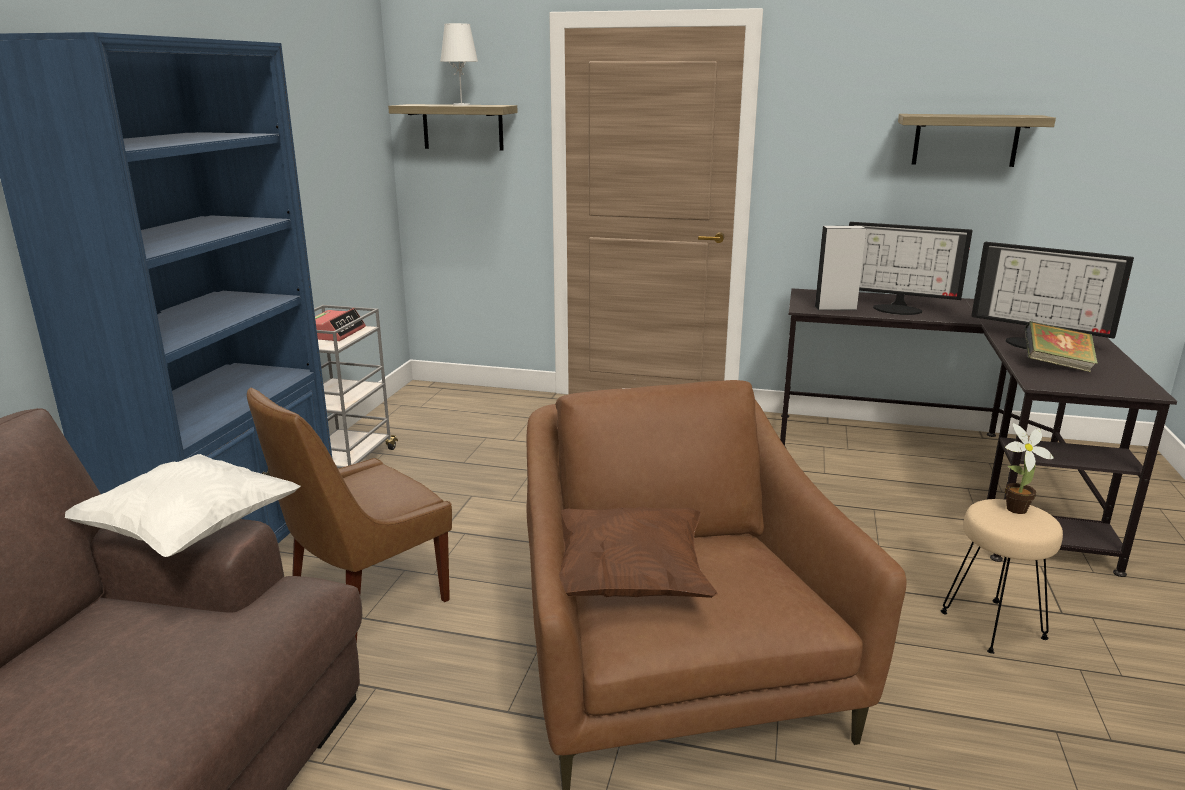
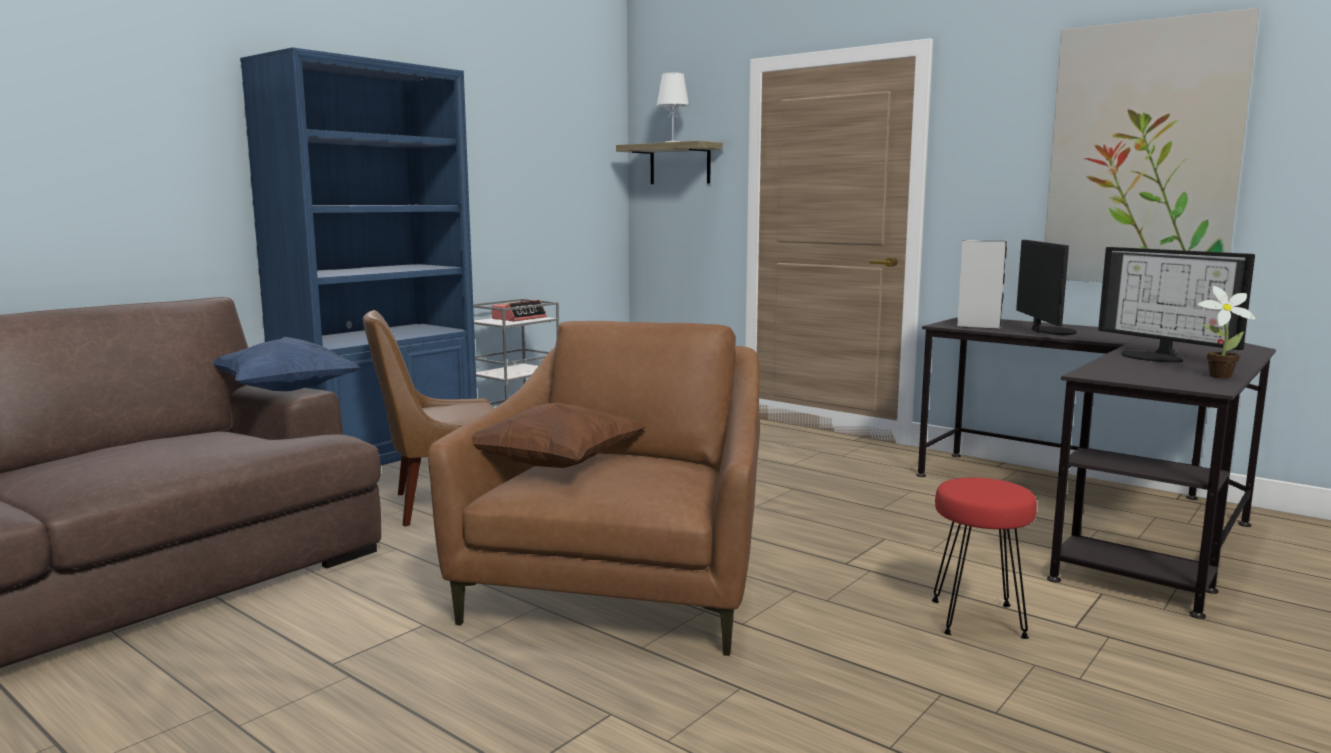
camera: 25 degrees right, 10 degrees down
(191, 533) = (287, 391): white pillow -> blue pillow
(898, 309) = (1049, 331): monitor -> monitor turned 135 degrees counterclockwise
(965, 140) = (1142, 155): shelf -> picture
(991, 625) = (976, 619): beige stool -> red stool
(1013, 509) = (992, 484): potted plant -> potted plant (1216, 376)
(1056, 365) = (1140, 368): book -> none

